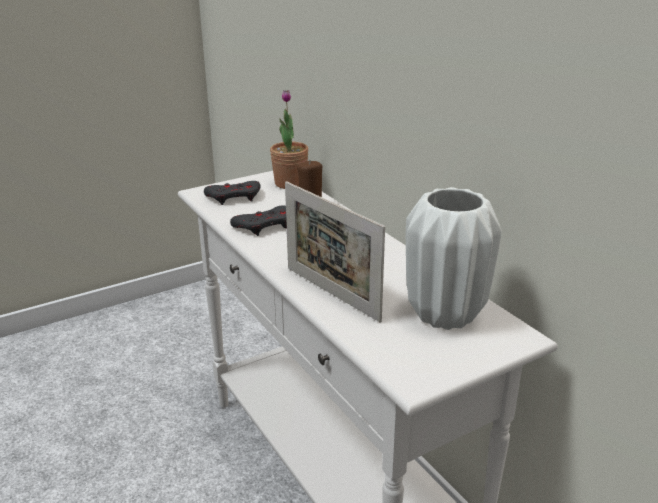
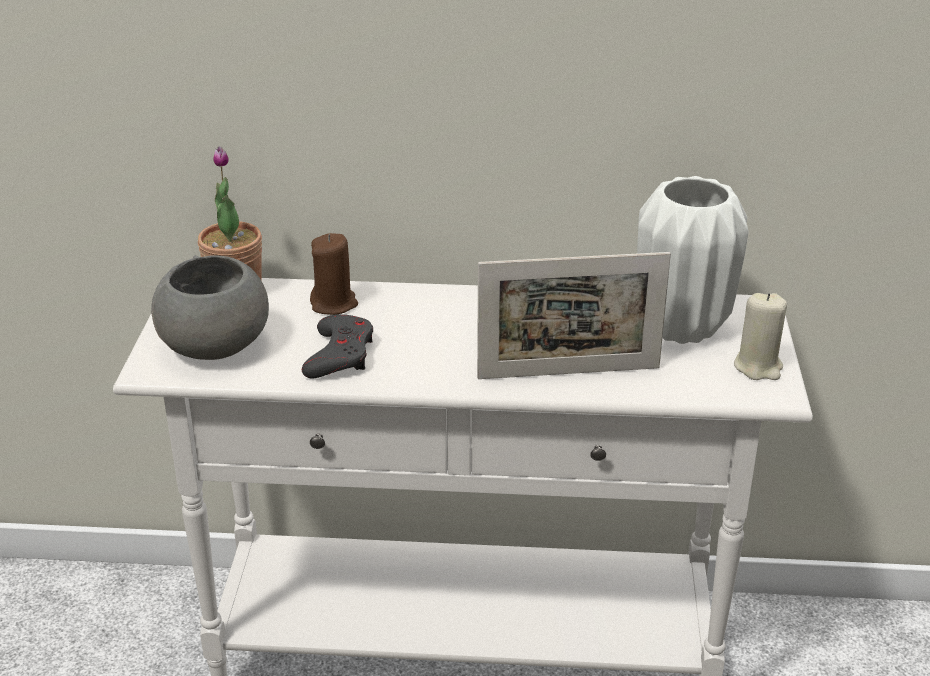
camera: 55 degrees left, 5 degrees up
(234, 197) = (215, 346): grey game controller -> grey bowl
(437, 362) = (758, 367): none -> beige candle

